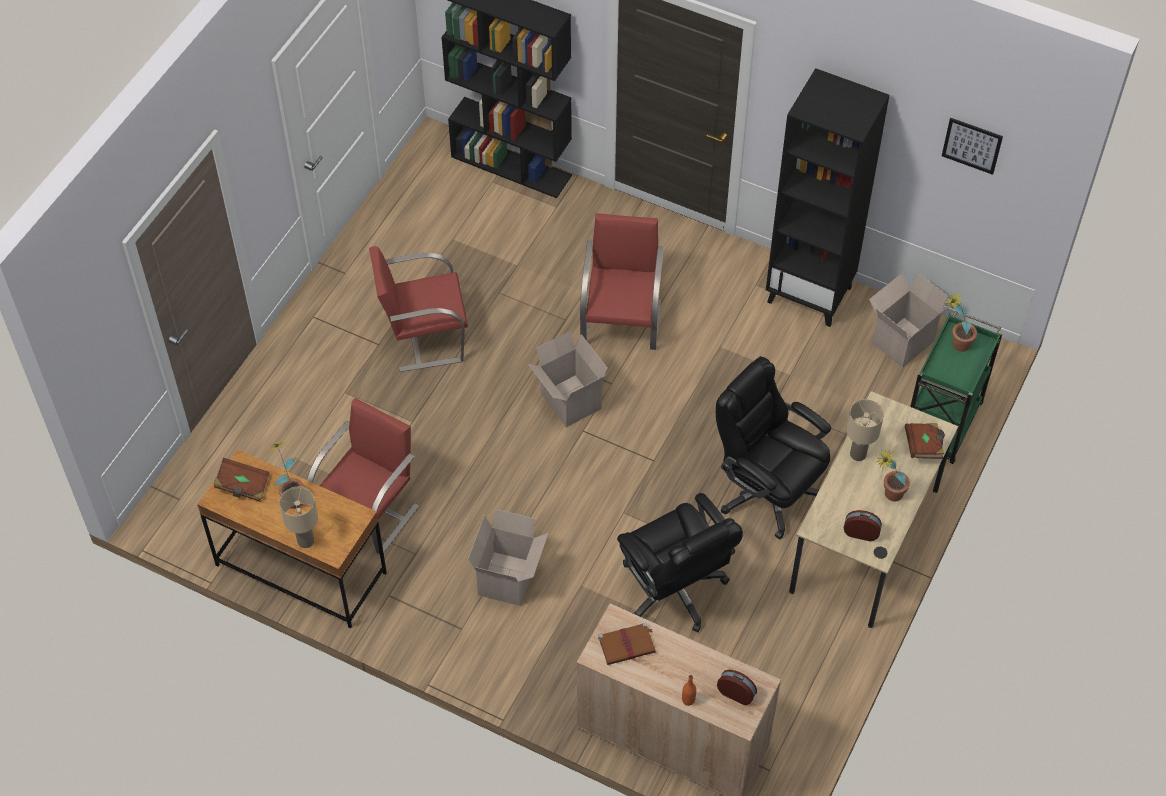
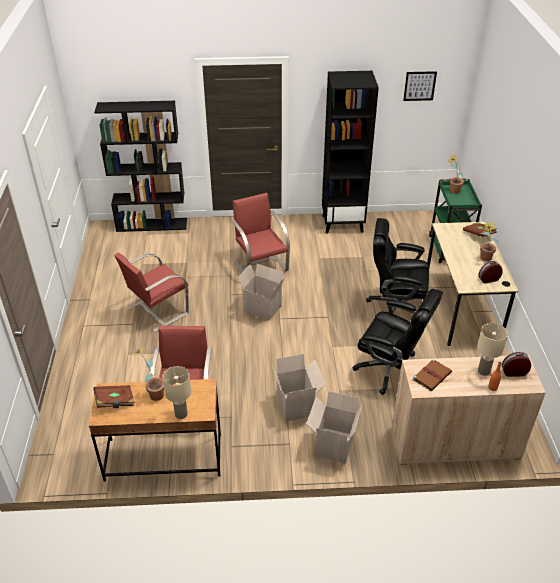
camera: 30 degrees left, 15 degrees down
(858, 454) = (453, 249): beige table lamp -> beige table lamp (484, 371)
(902, 341) = (400, 226): cardboard box -> cardboard box (333, 444)

